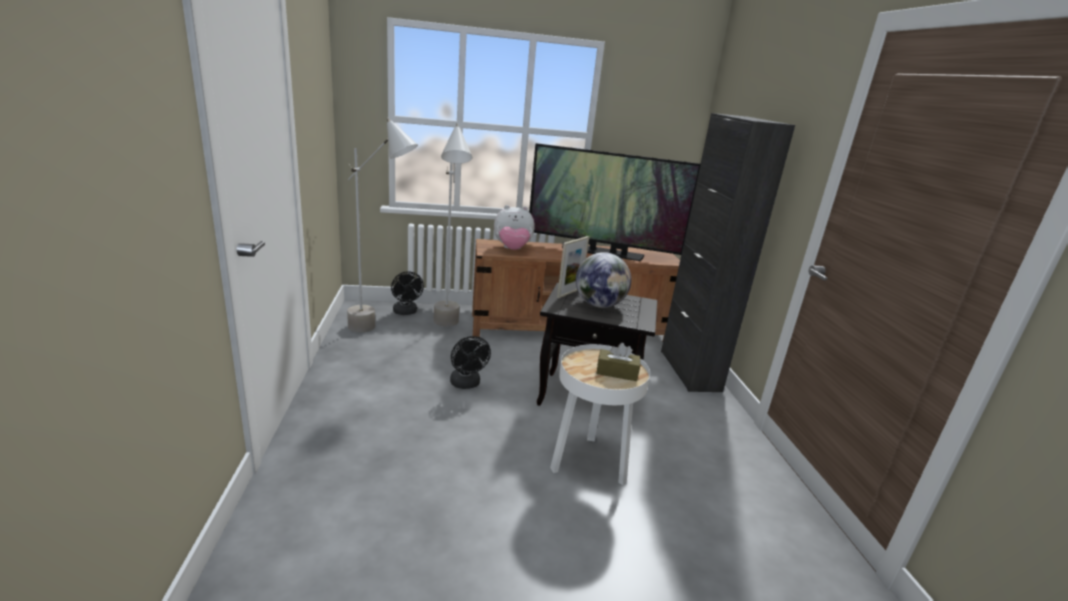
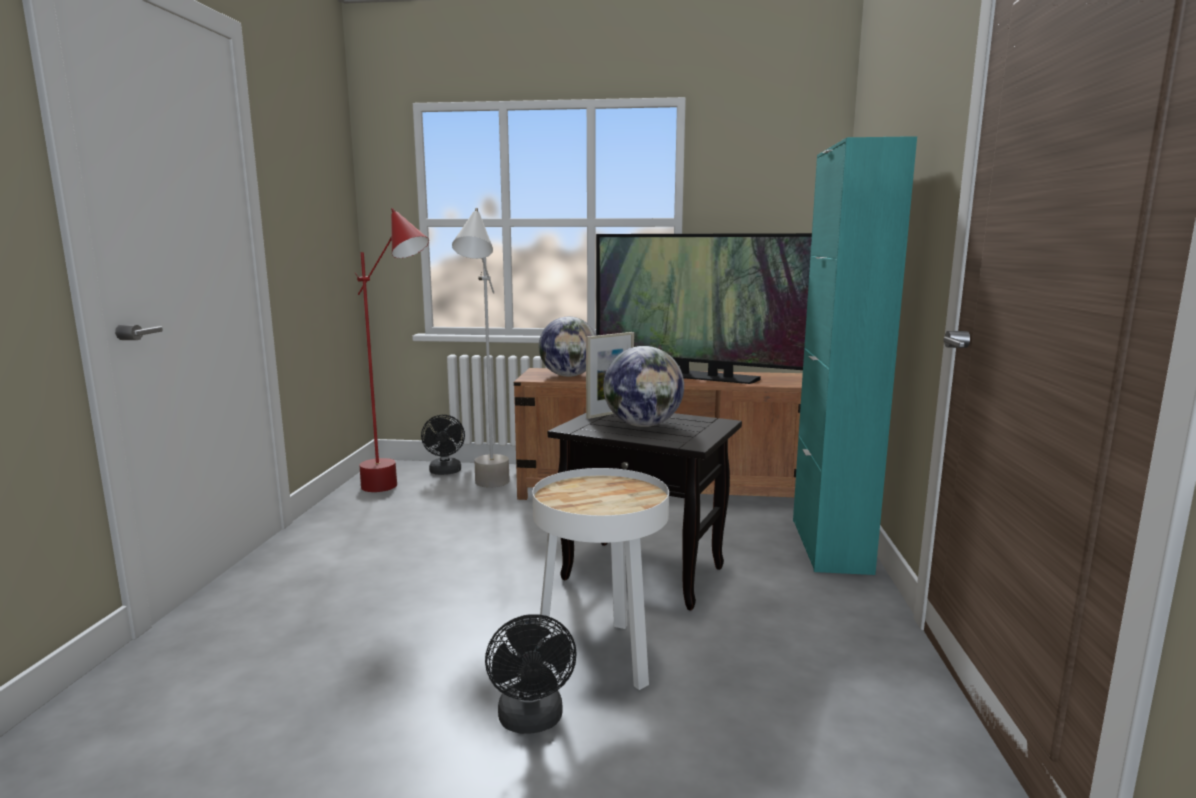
camera: 15 degrees right, 10 degrees down
(381, 331) = (400, 491): grey floor lamp -> red floor lamp
(466, 384) = (475, 552): black fan -> black fan (532, 721)
(512, 249) = (569, 376): plush toy -> globe
(617, 372) = (617, 500): brown tissue box -> none
(690, 370) = (830, 545): black cabinet -> turquoise cabinet

